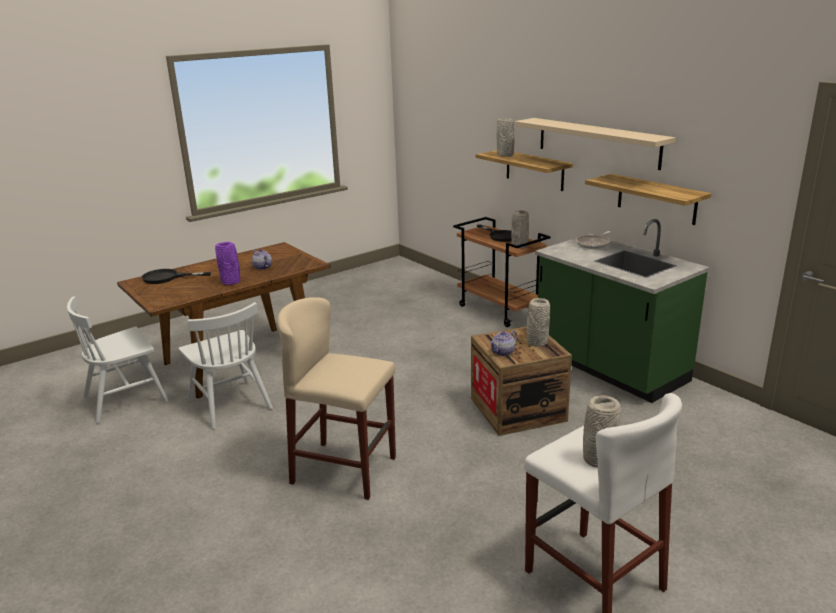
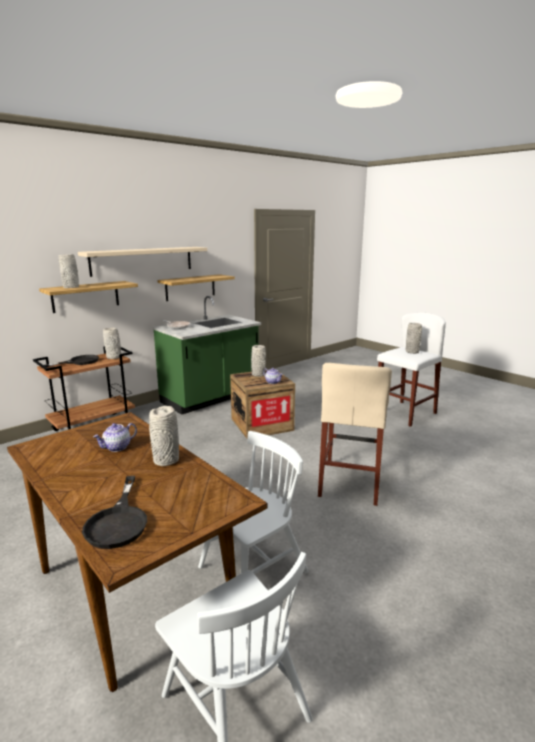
camera: 95 degrees left, 5 degrees down
(231, 282) = (166, 460): purple vase -> grey vase

